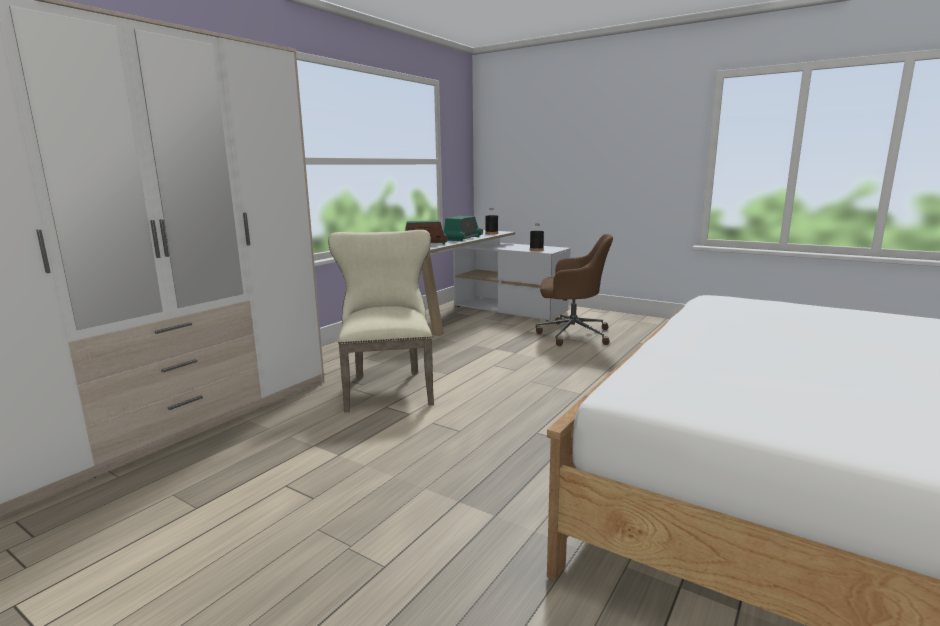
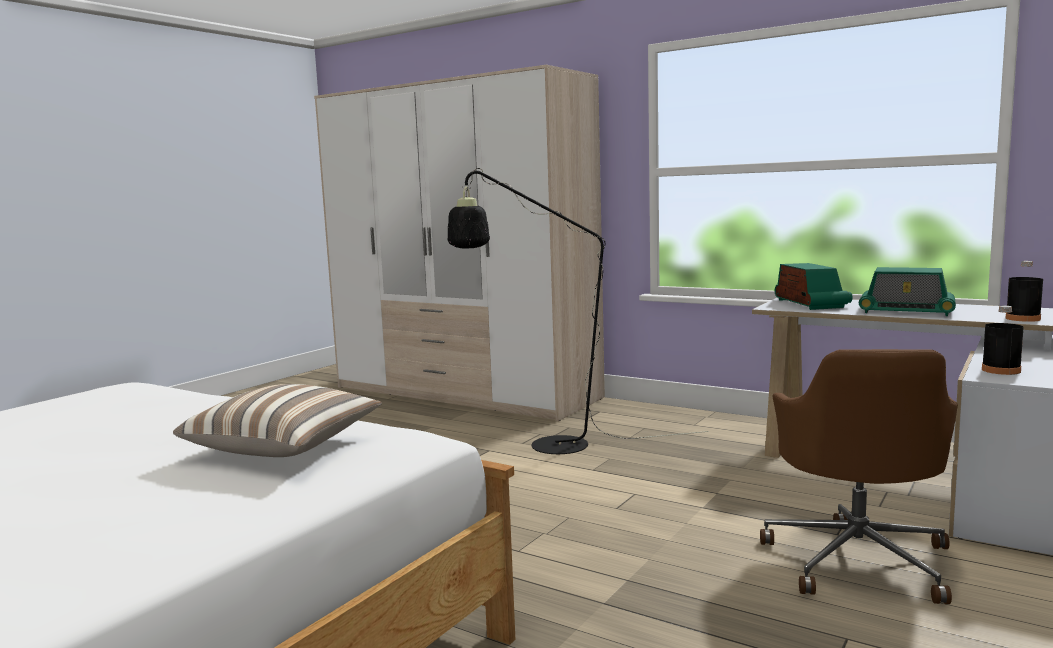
camera: 90 degrees right, 5 degrees down
(388, 387) = (544, 446): beige chair -> black floor lamp
(764, 310) = (286, 446): none -> pillow

